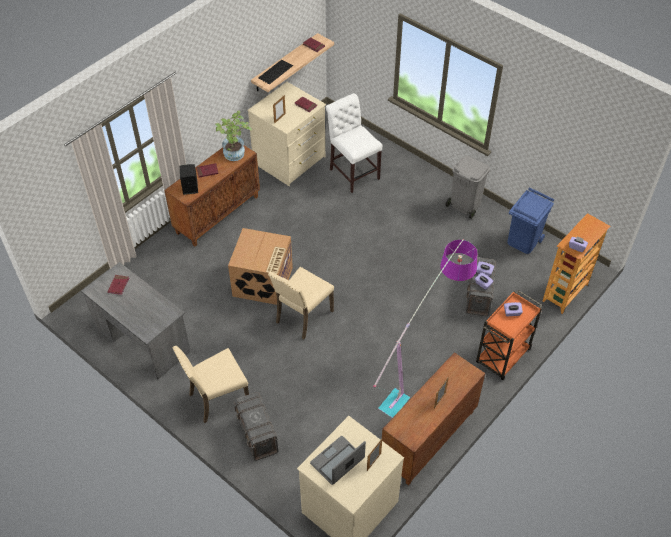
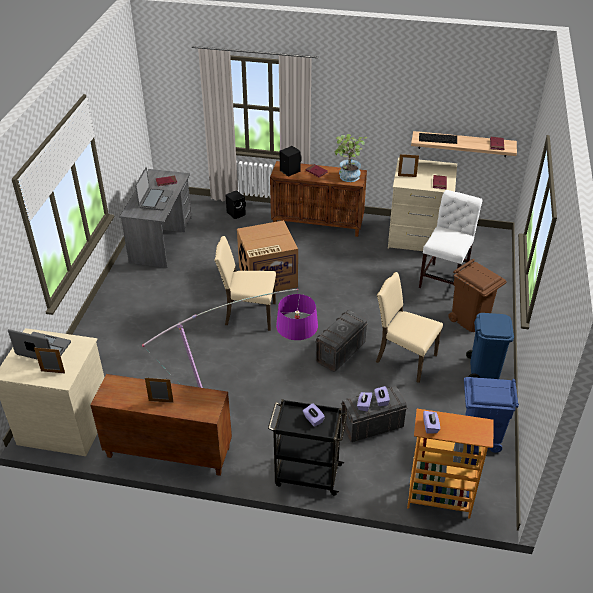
camera: 60 degrees right, 10 degrees down
(143, 305) = (155, 200): none -> laptop
(150, 264) = (236, 213): none -> black speaker
(217, 398) = (130, 301): beige chair -> beige chair (404, 358)
(257, 435) = (108, 337): grey storage box -> grey storage box (340, 352)
(408, 183) = (470, 319): none -> brown trash can
(464, 205) = (483, 370): grey trash can -> blue trash can
(502, 357) = (307, 475): orange cart -> black cart

